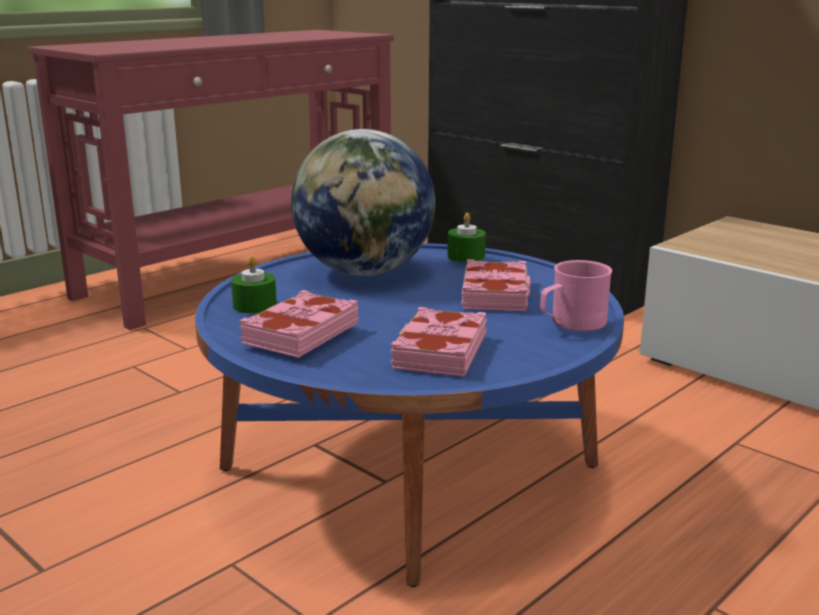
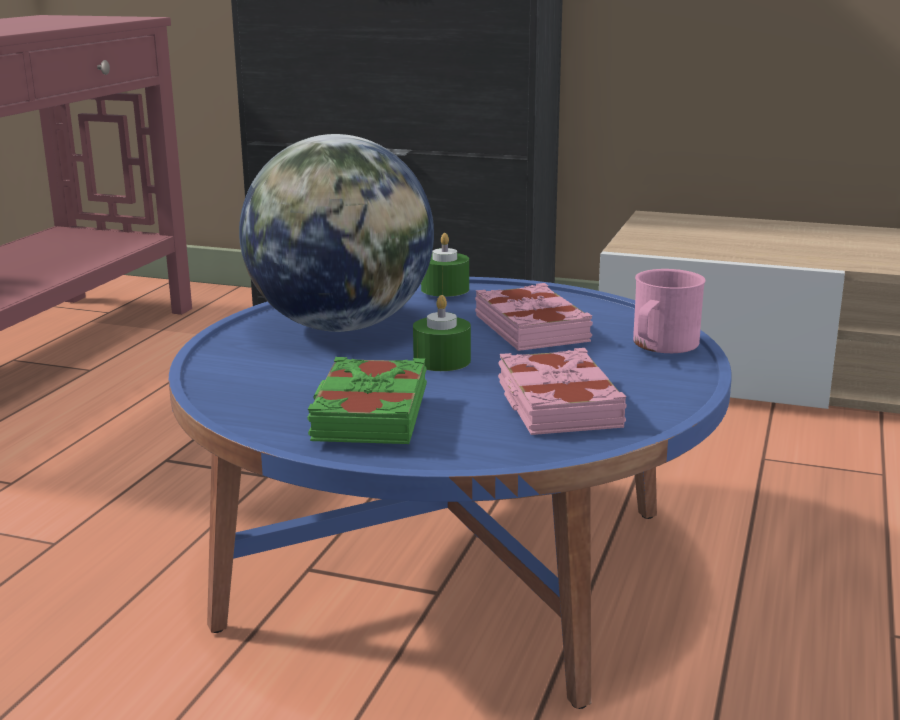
camera: 25 degrees left, 0 degrees up
(254, 305) = (253, 391): green candle -> green candle (442, 361)
(299, 333) = (368, 414): pink book -> green book

